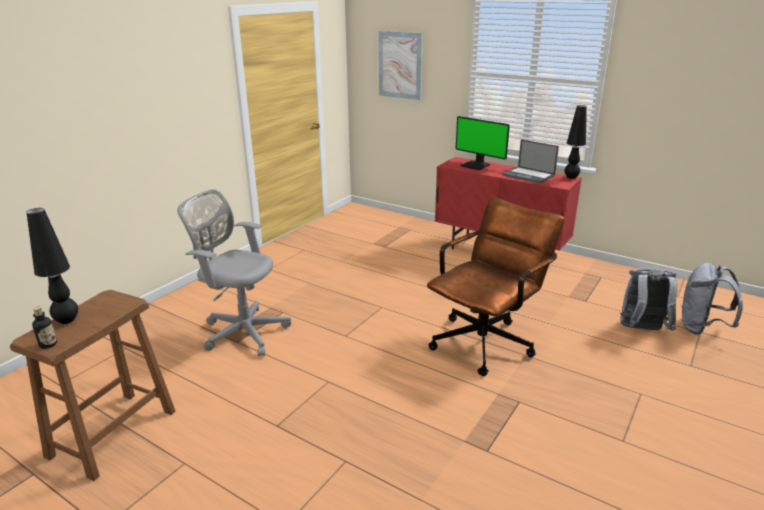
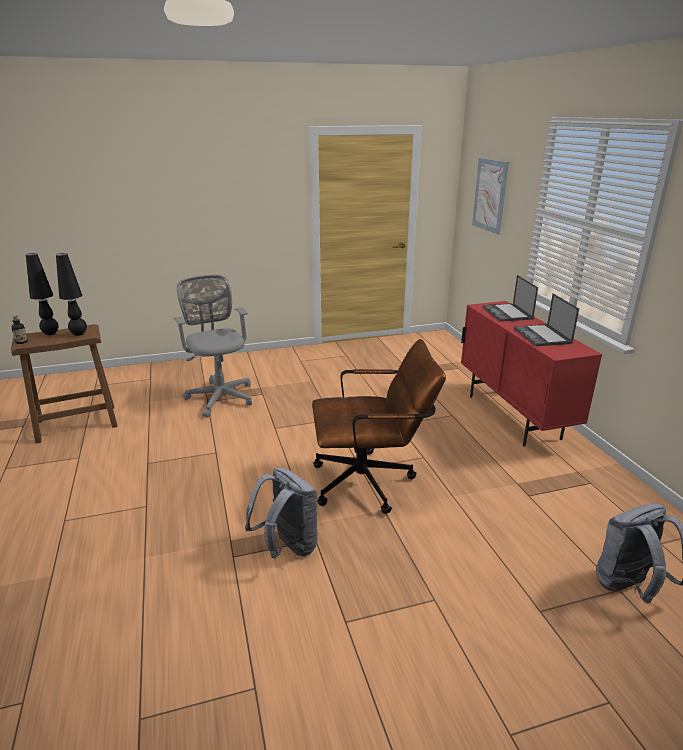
camera: 40 degrees right, 0 degrees up
(476, 165) = (507, 313): monitor -> laptop
(571, 177) = (587, 350): black table lamp -> black table lamp (79, 334)
(642, 330) = (544, 551): grey backpack -> grey backpack (287, 547)

